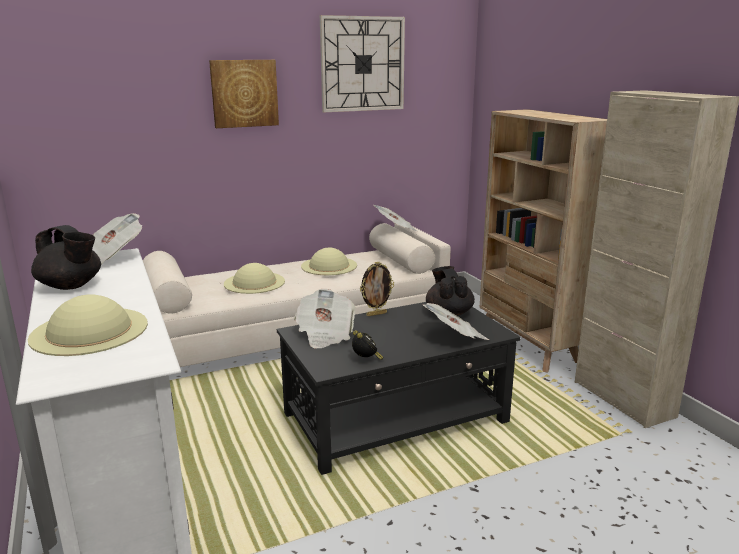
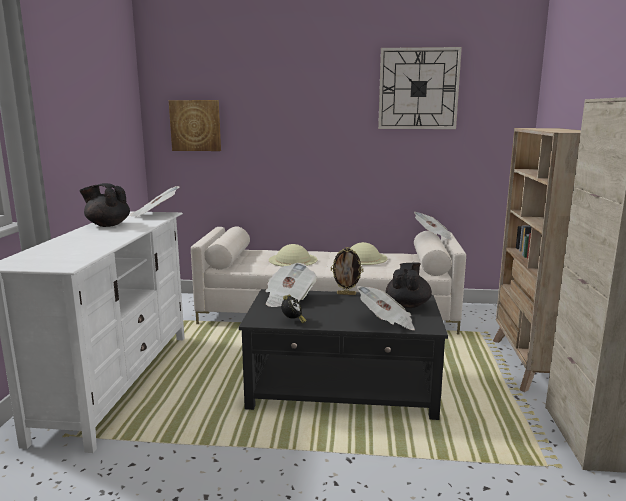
camera: 30 degrees right, 5 degrees down
(71, 286) = (107, 225): black teapot -> black teapot turned 135 degrees clockwise
(89, 330) = (71, 246): beige hat -> none
(244, 93) = (313, 111): picture -> picture (195, 125)

